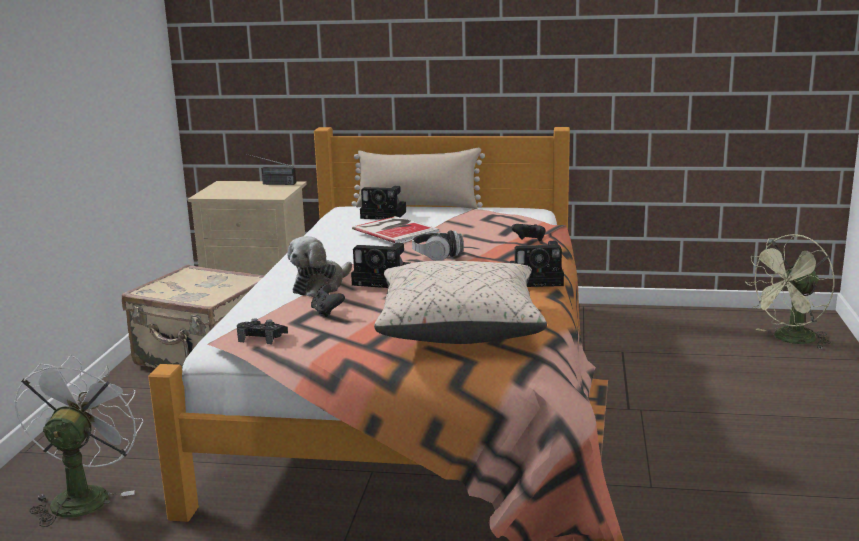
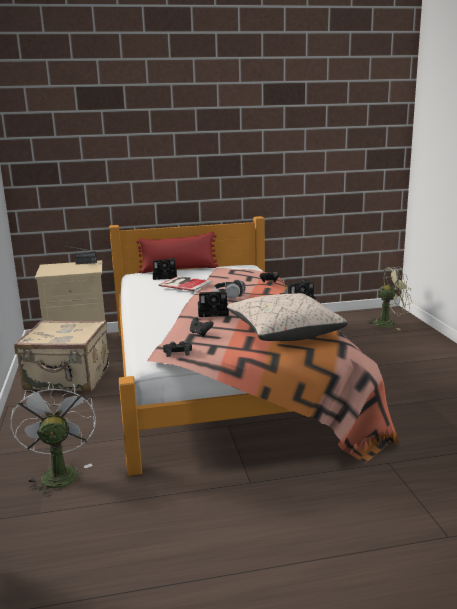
camera: 20 degrees left, 0 degrees up
(320, 286) = (179, 320): plush toy -> none
(417, 206) = (179, 269): beige pillow -> red pillow
(789, 340) = (389, 323): green fan -> green fan turned 135 degrees counterclockwise

